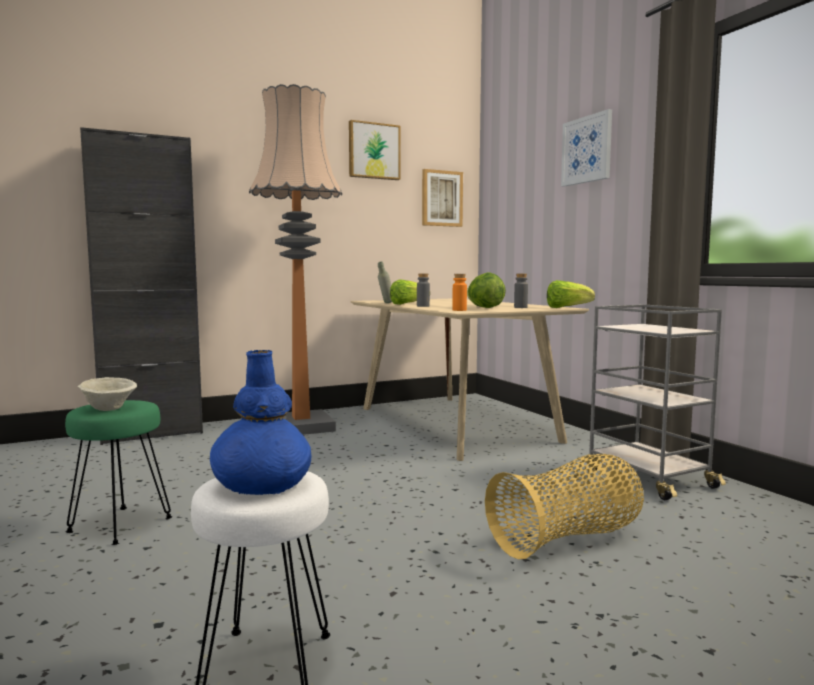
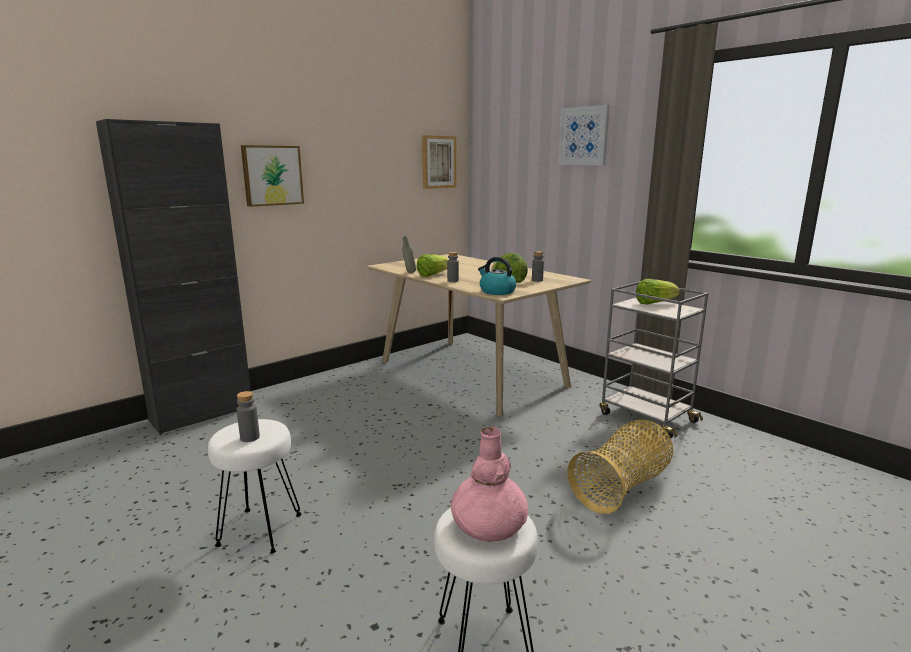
camera: 15 degrees left, 10 degrees up
(109, 409) = (250, 437): beige bowl -> grey bottle
(121, 525) = (261, 530): green stool -> white stool
(263, 483) = (488, 525): blue vase -> pink vase
(301, 427) = (341, 390): floor lamp -> none
(373, 151) = (380, 120): picture -> picture (272, 175)
(459, 310) = (496, 291): orange bottle -> kettle
(566, 308) = (574, 279): lettuce -> lettuce (654, 303)

